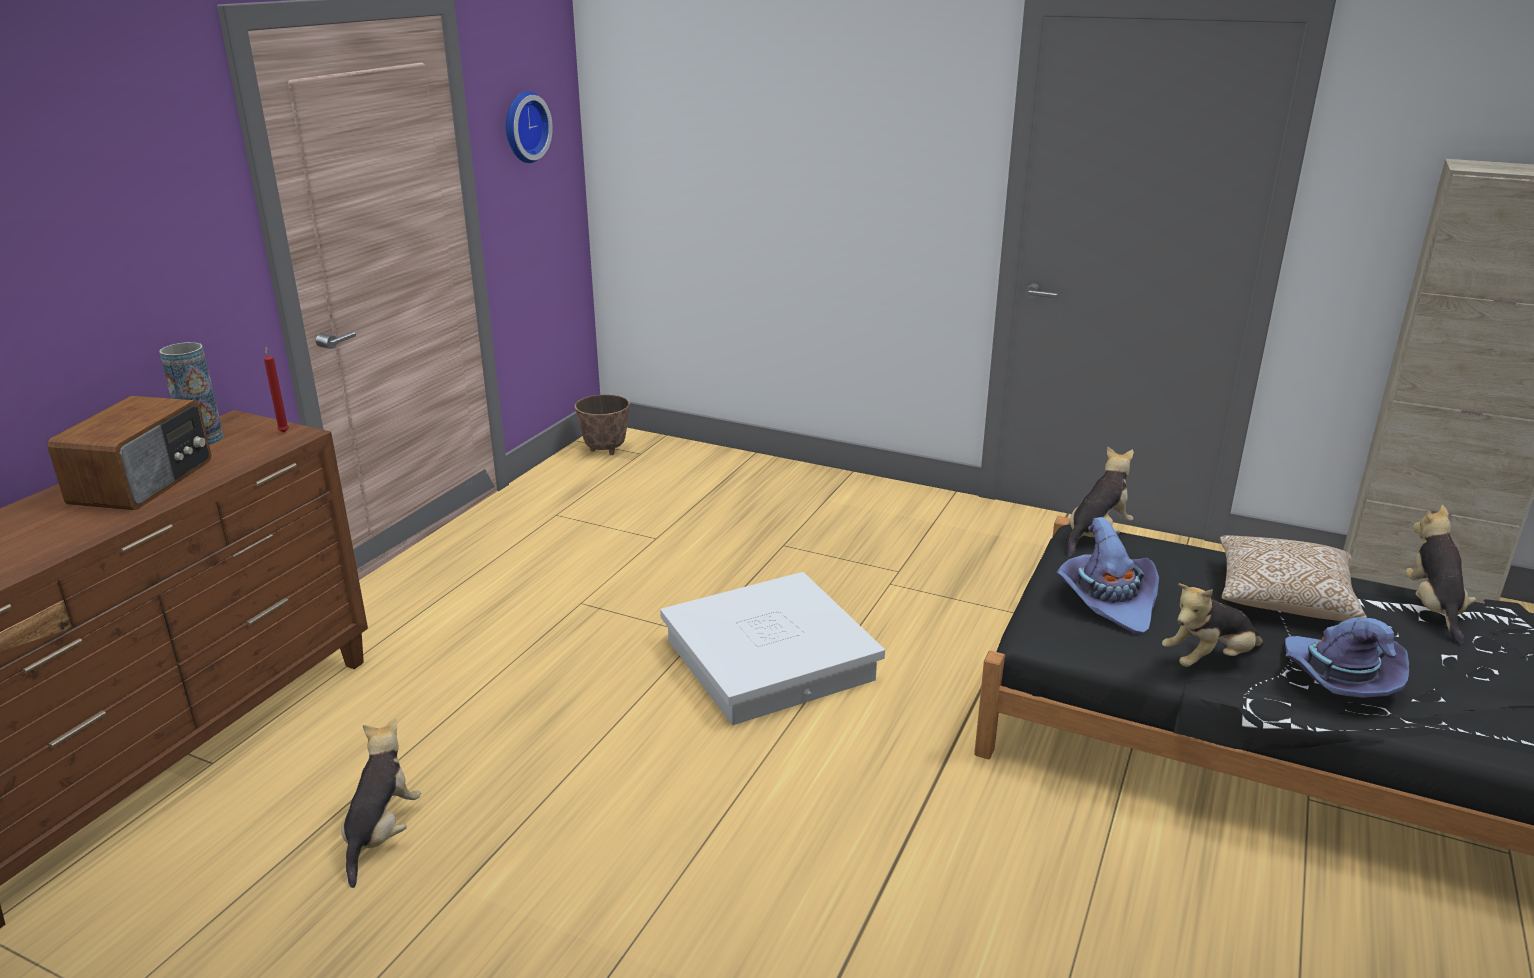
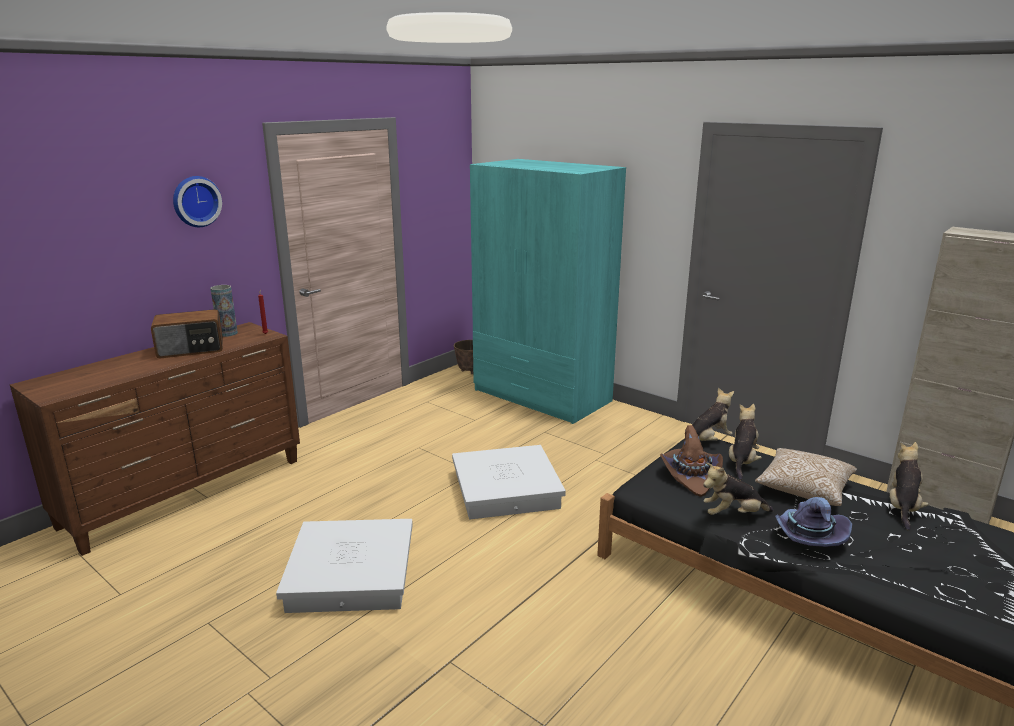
camera: 15 degrees right, 5 degrees down
(145, 481) = (191, 349): radio -> radio turned 45 degrees clockwise
(382, 833) = (269, 541): plush toy -> plush toy (742, 462)
(523, 127) = (434, 188): wall clock -> wall clock (195, 201)
(571, 869) = (352, 574): none -> white storage box
(748, 481) = (541, 396): none -> turquoise wardrobe
(1107, 600) = (691, 476): purple hat -> brown hat

